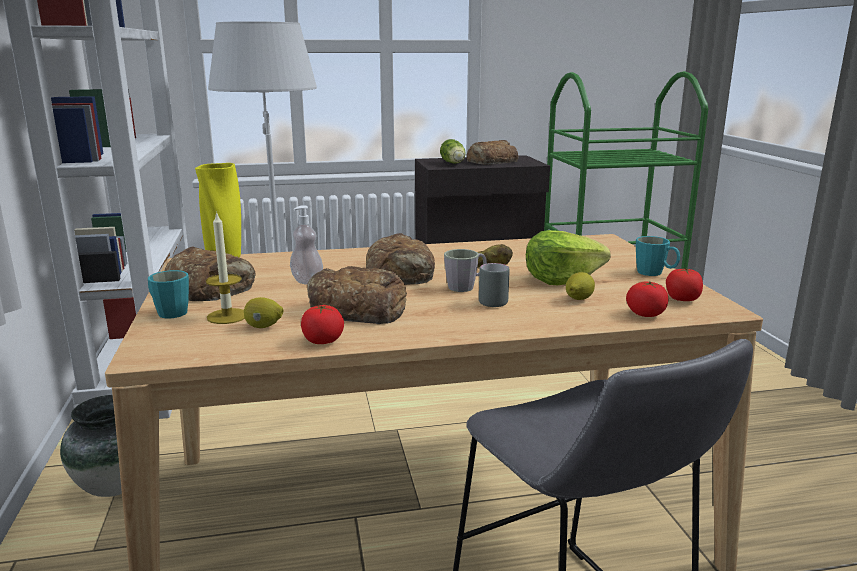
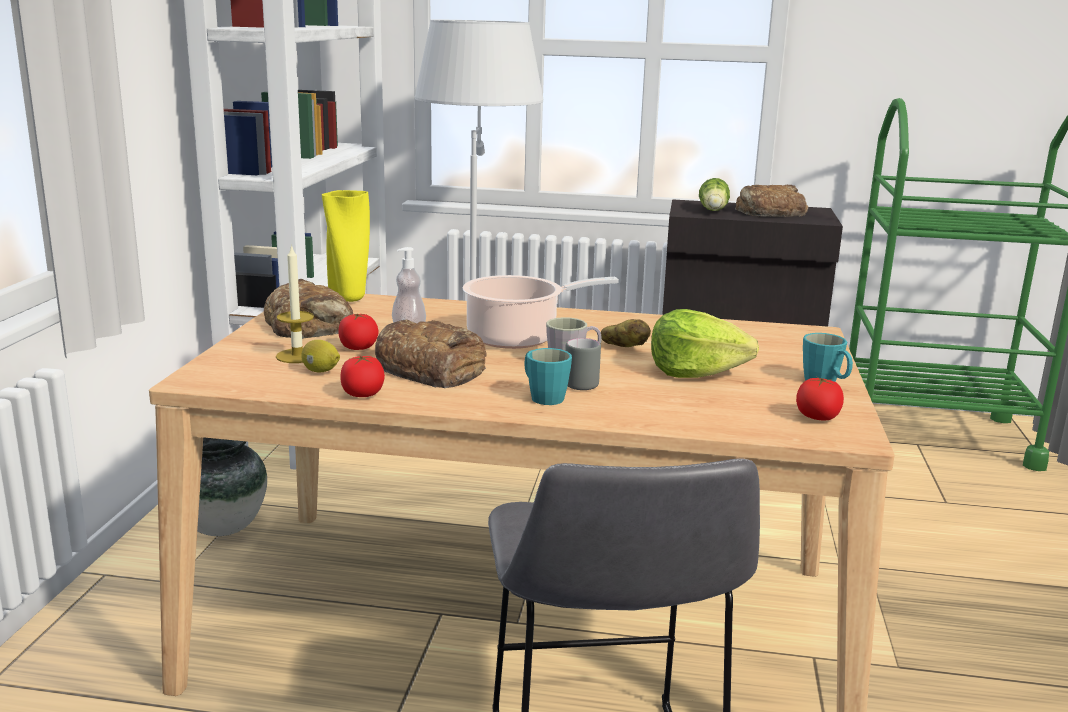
camera: 20 degrees right, 0 degrees up
(168, 311) = (248, 343): turquoise mug -> turquoise mug (542, 396)
(401, 272) = (518, 338): bread -> cooking pot
(578, 299) = (686, 397): lemon -> none
(645, 314) = (746, 426): tomato -> tomato (358, 347)

